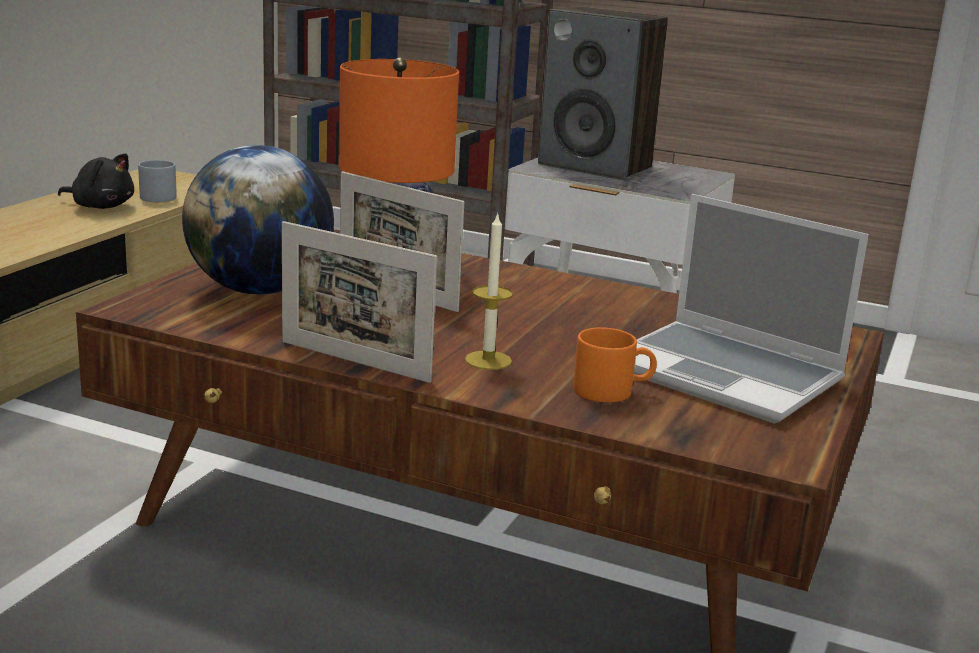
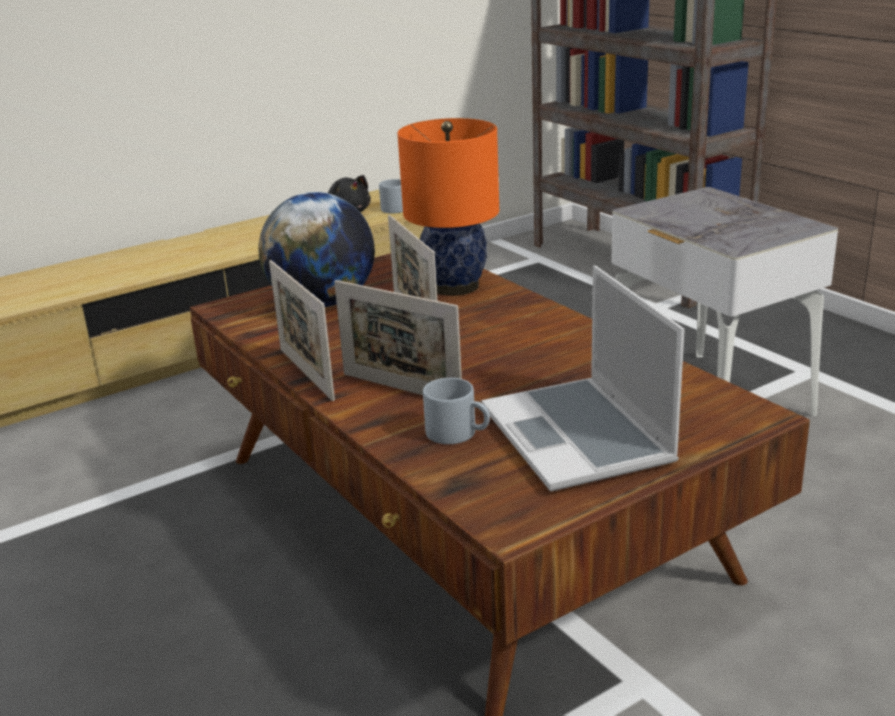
camera: 35 degrees right, 5 degrees up
(488, 360) = (401, 389): candle -> picture frame
(596, 166) = (701, 211): speaker -> none
(612, 390) = (459, 433): orange mug -> grey mug

